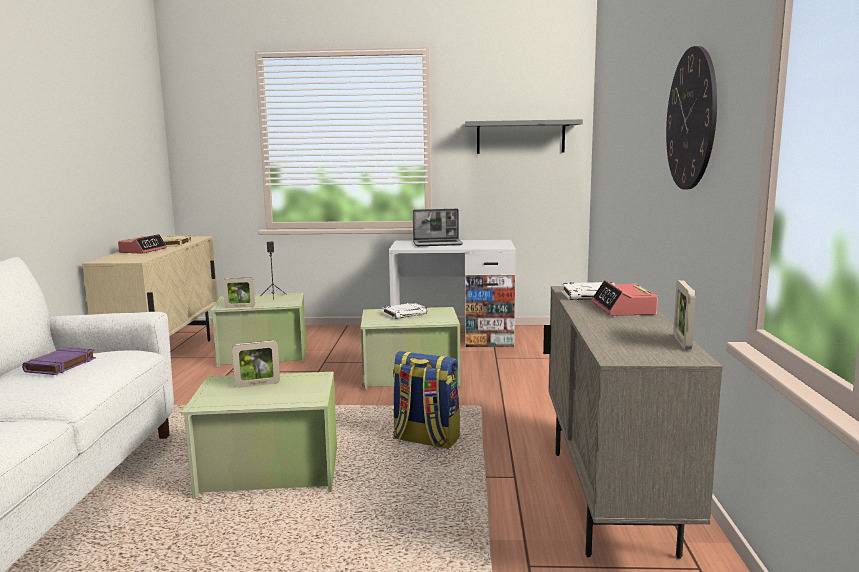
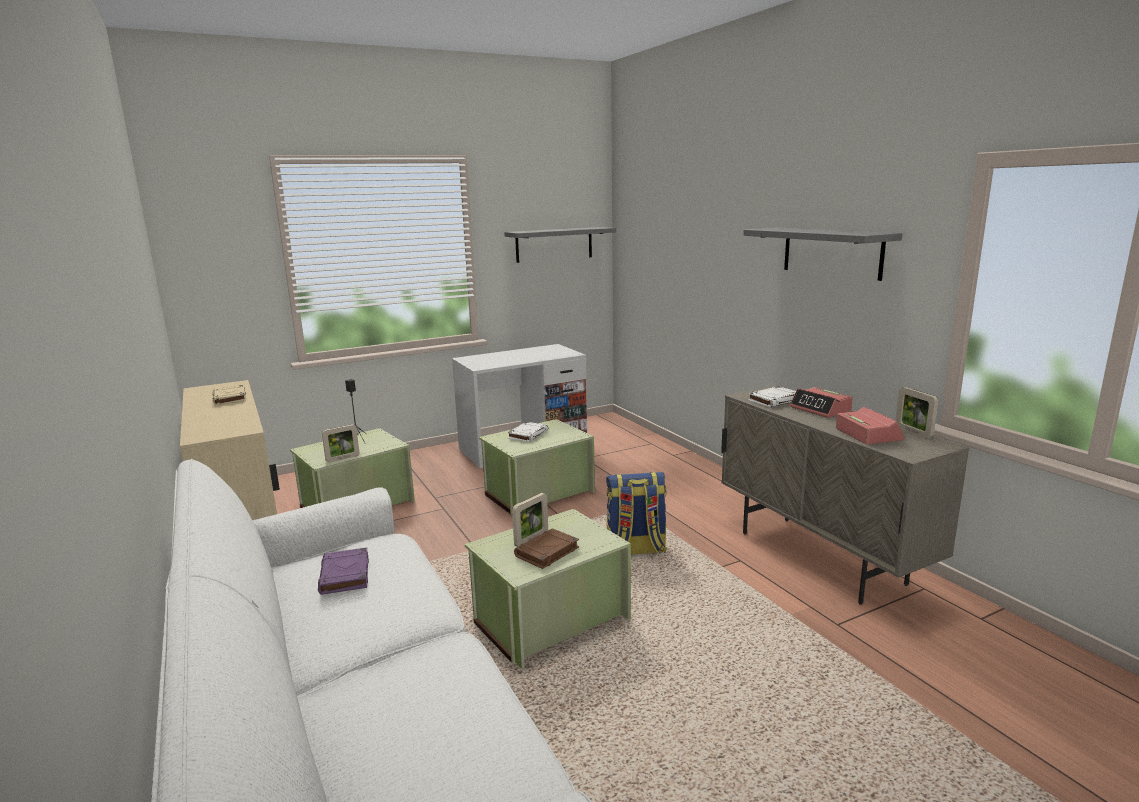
camera: 30 degrees left, 5 degrees up
(143, 250) = (215, 414): alarm clock -> alarm clock (868, 434)
(250, 396) = (547, 552): none -> brown book
(438, 244) = (504, 357): laptop -> none
(691, 119) = (831, 252): wall clock -> grey shelf

